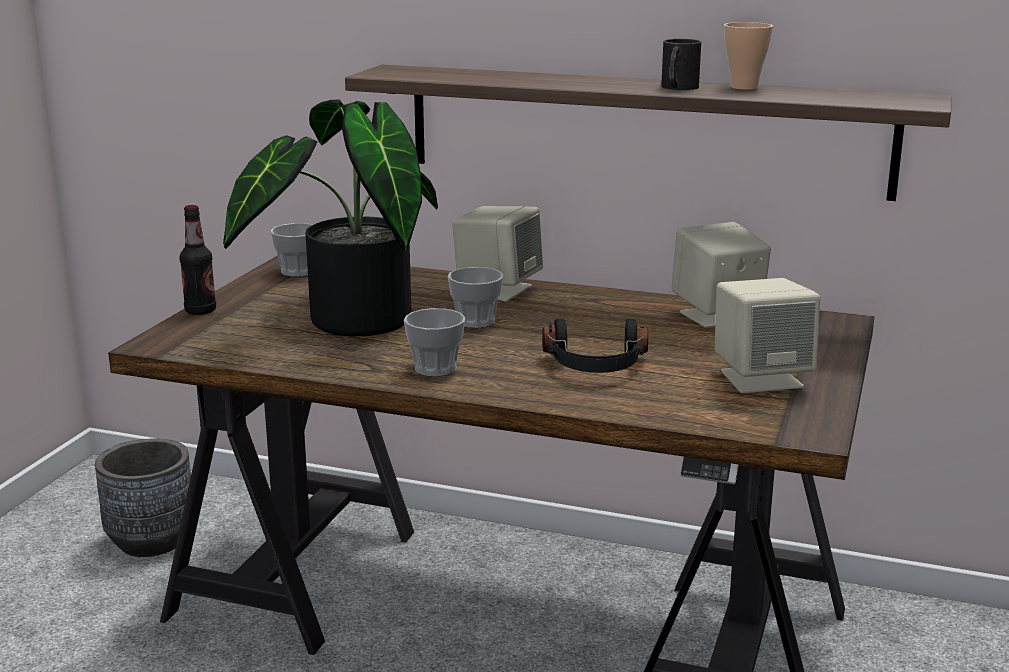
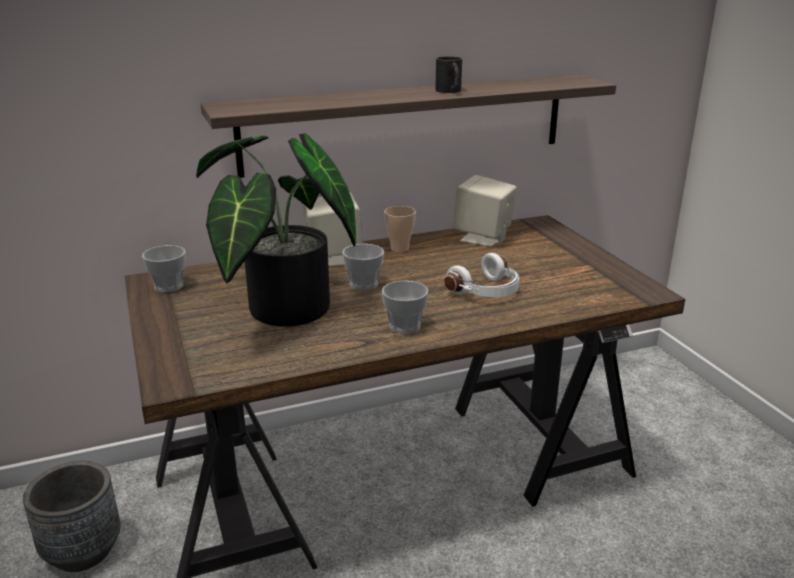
camera: 40 degrees left, 5 degrees up
(200, 311) = (153, 343): bottle -> none
(596, 367) = (487, 291): black headphones -> white headphones
(744, 87) = (480, 85): cup -> cup (399, 249)
(761, 379) = (573, 269): beige speaker -> none

